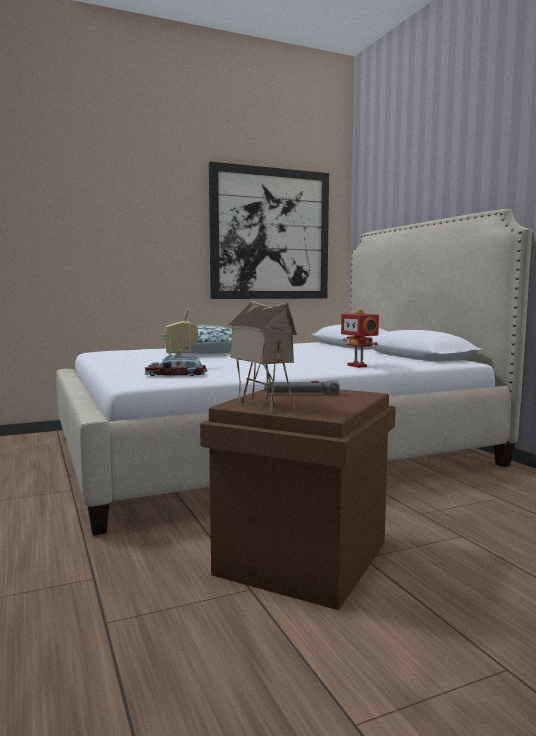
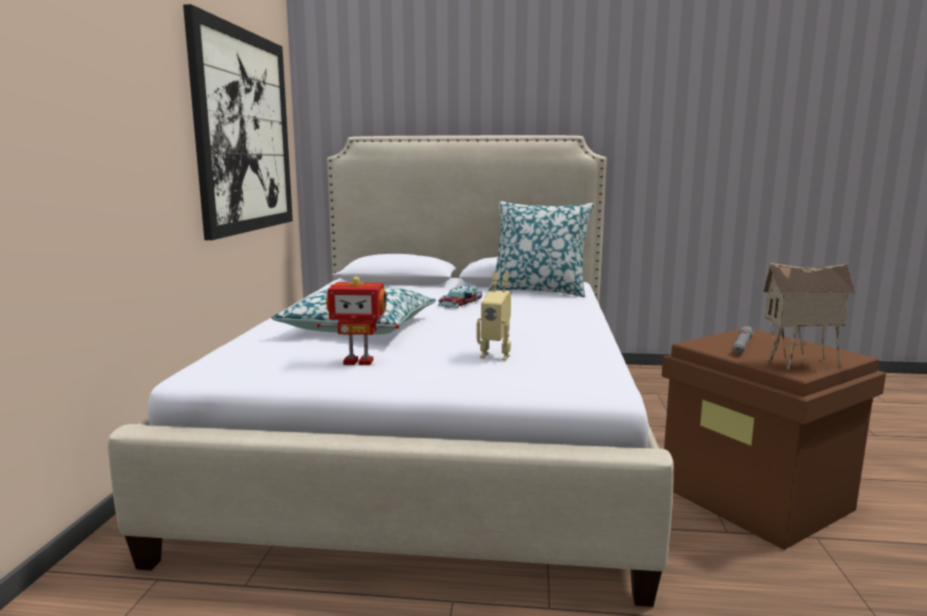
camera: 60 degrees left, 5 degrees up
(176, 375) = (569, 365): toy car -> toy car (462, 303)
(358, 366) = (571, 306): toy robot -> toy robot (359, 361)
(398, 359) = (539, 291): none -> pillow

